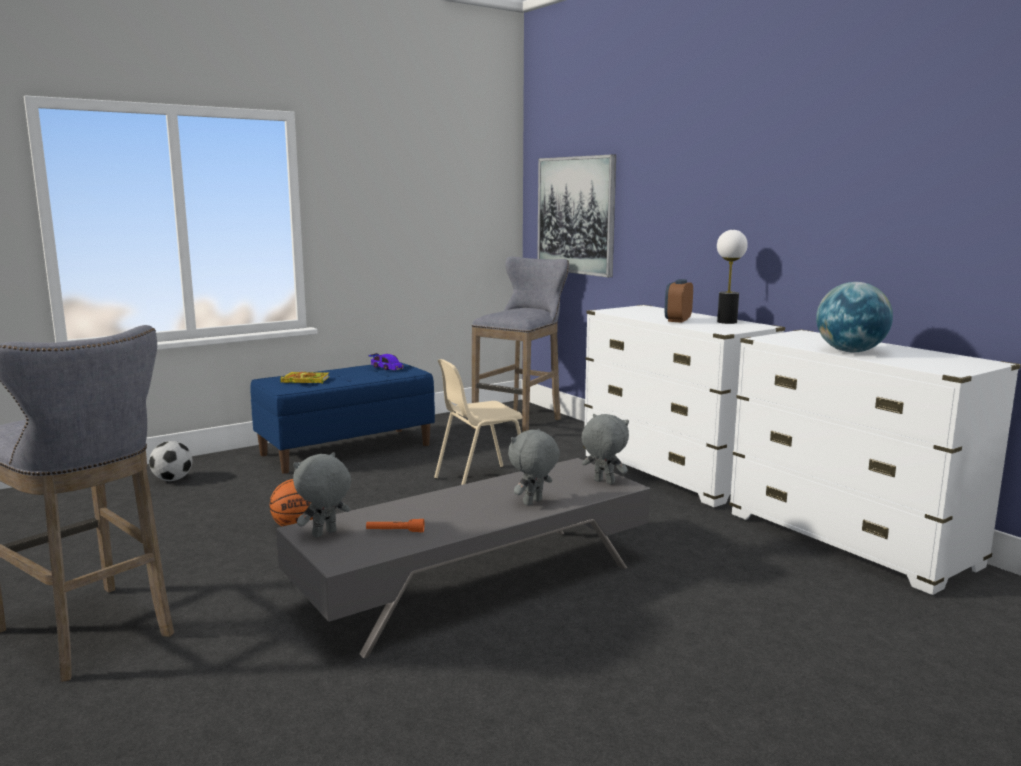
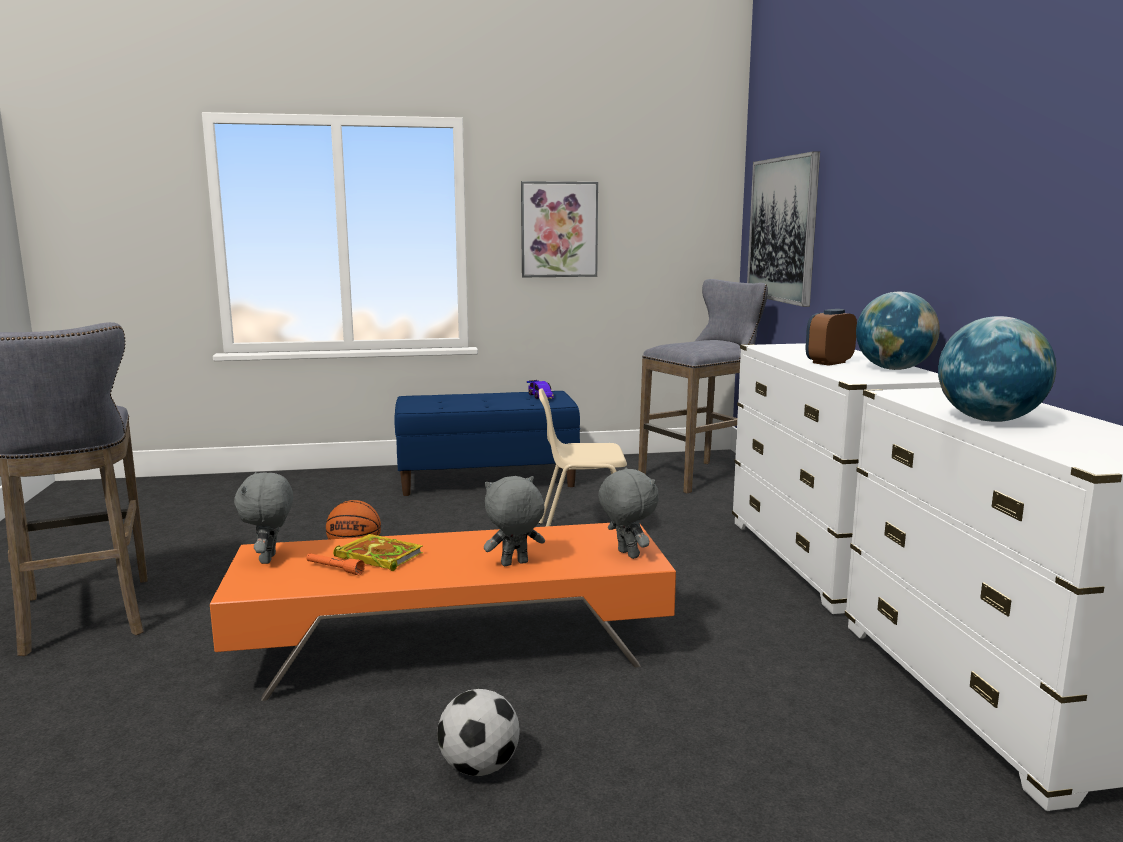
camera: 25 degrees right, 0 degrees up
(172, 480) = (305, 487): football -> football (479, 767)
(304, 380) = (442, 401): book -> book (377, 556)
(325, 534) = (270, 559): grey plush toy -> grey plush toy turned 75 degrees counterclockwise
(381, 216) = (559, 229): none -> picture
(475, 585) = (451, 649): grey coffee table -> orange coffee table
(727, 322) = (893, 369): table lamp -> globe

